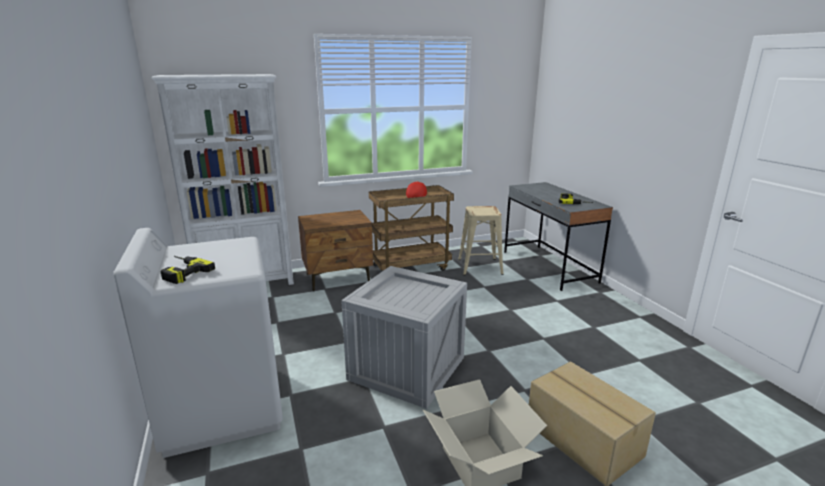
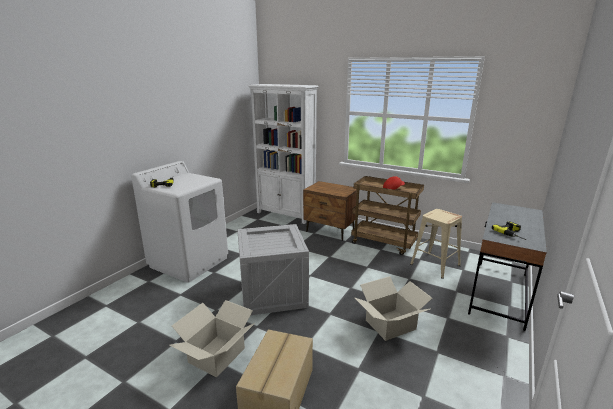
camera: 50 degrees right, 0 degrees up
(540, 328) = (391, 325): none -> cardboard box

